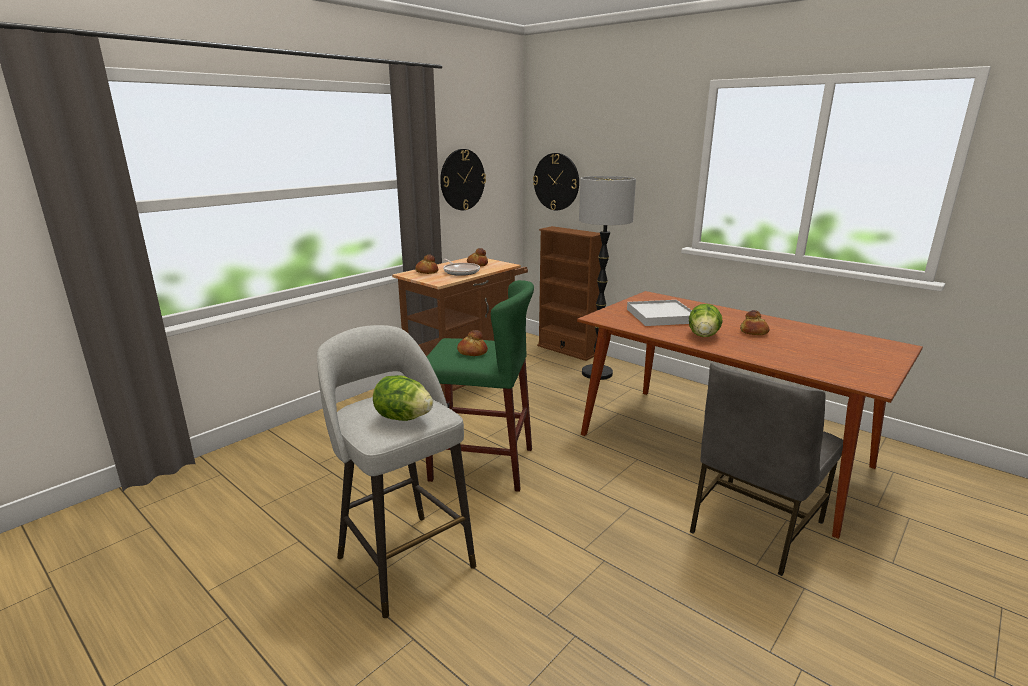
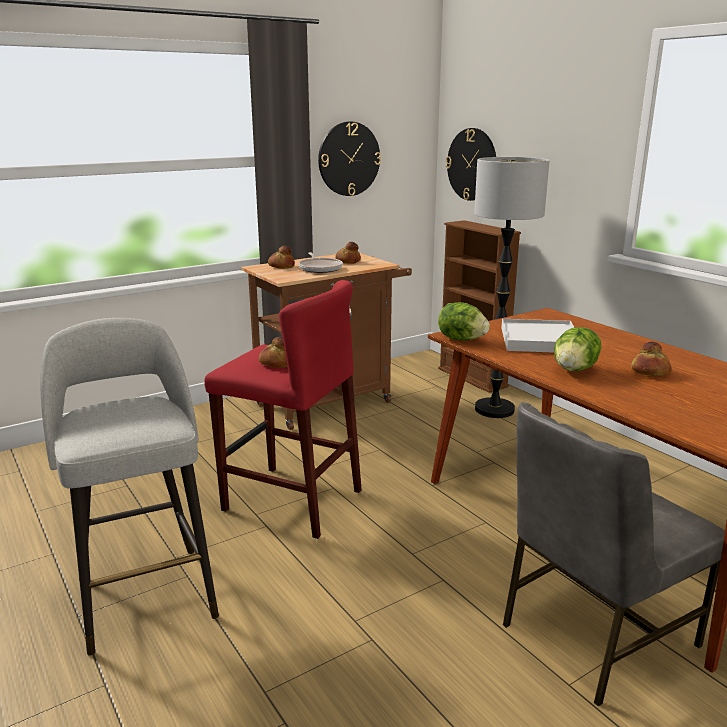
camera: 15 degrees right, 0 degrees up
(403, 418) = (124, 427): lettuce -> lettuce (461, 339)
(481, 464) = (292, 500): green stool -> red stool

